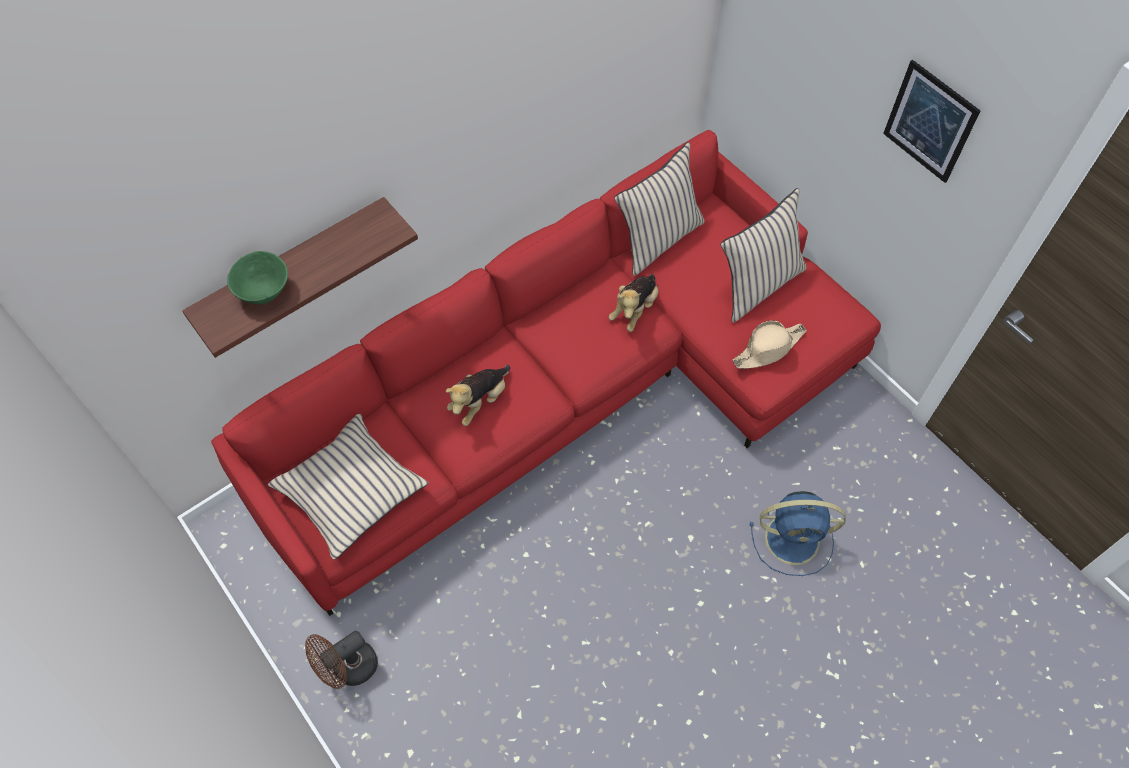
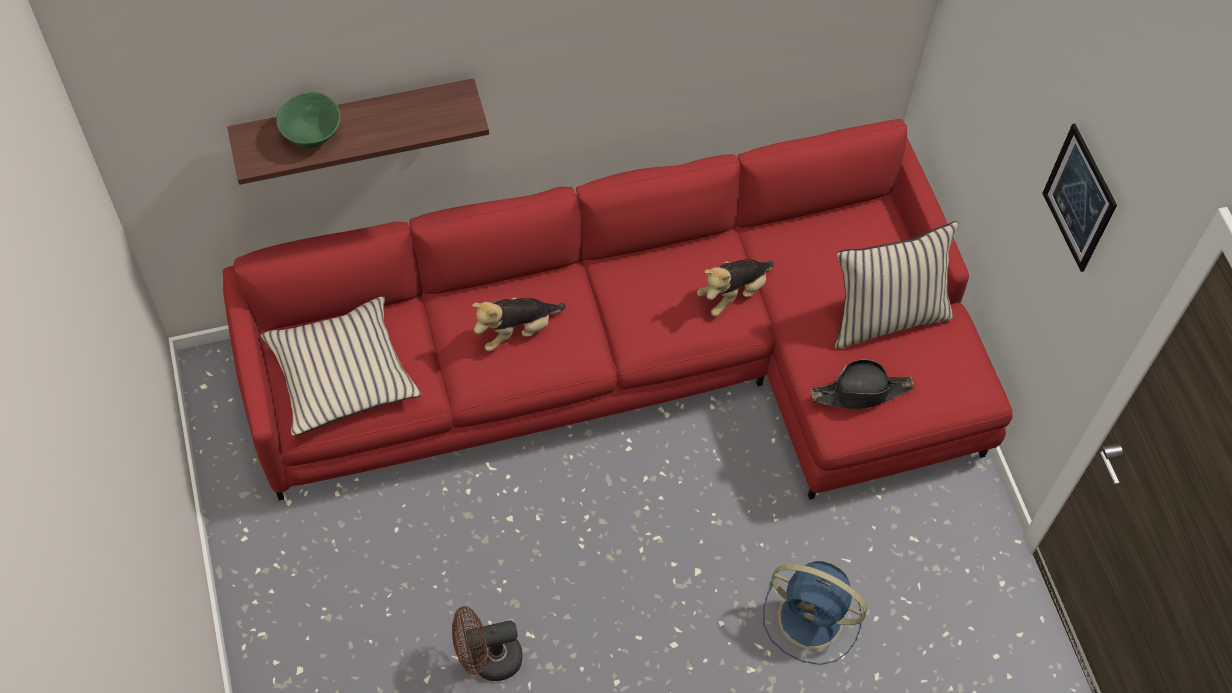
camera: 20 degrees right, 0 degrees up
(348, 669) = (275, 561): brown fan -> brown fan (488, 660)
(657, 239) = (798, 224): beige pillow -> none
(768, 349) = (861, 392): beige hat -> black hat

